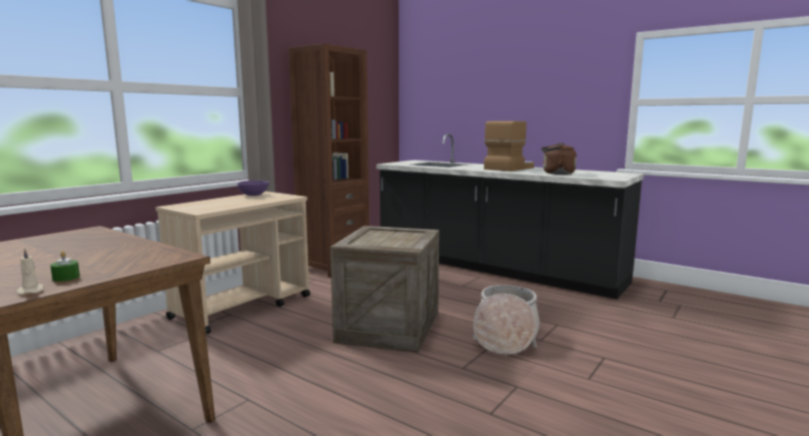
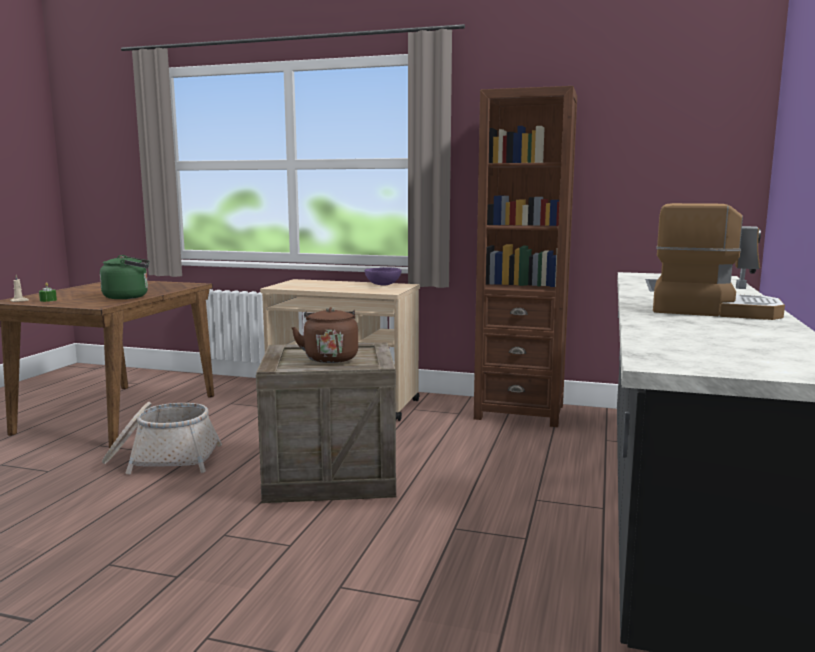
camera: 70 degrees right, 0 degrees up
(135, 248) = (129, 297): none -> green kettle
(505, 336) = (341, 555): basket -> basket (162, 459)
(556, 173) = (678, 332): brown kettle -> brown kettle (330, 358)

